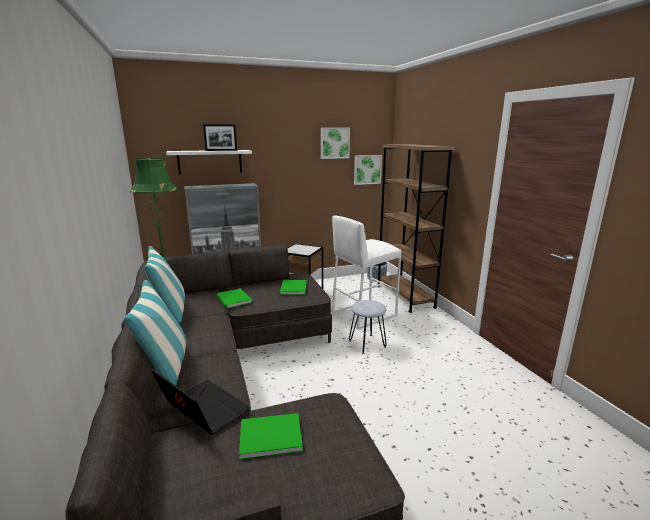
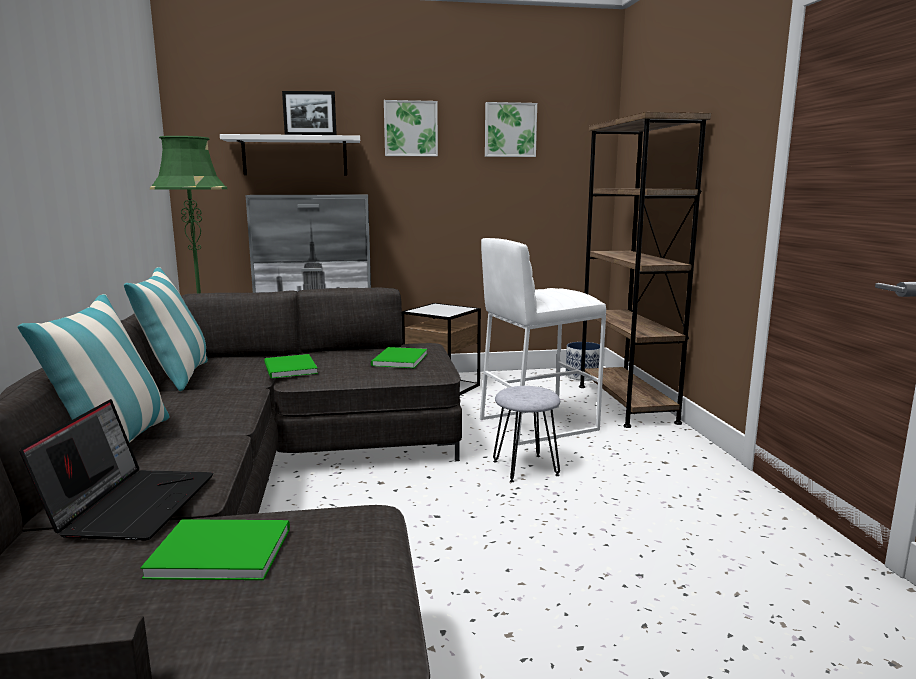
camera: 10 degrees right, 5 degrees down
(202, 409) = (132, 504): laptop -> laptop turned 45 degrees clockwise
(367, 169) = (569, 178): picture -> picture (410, 129)

